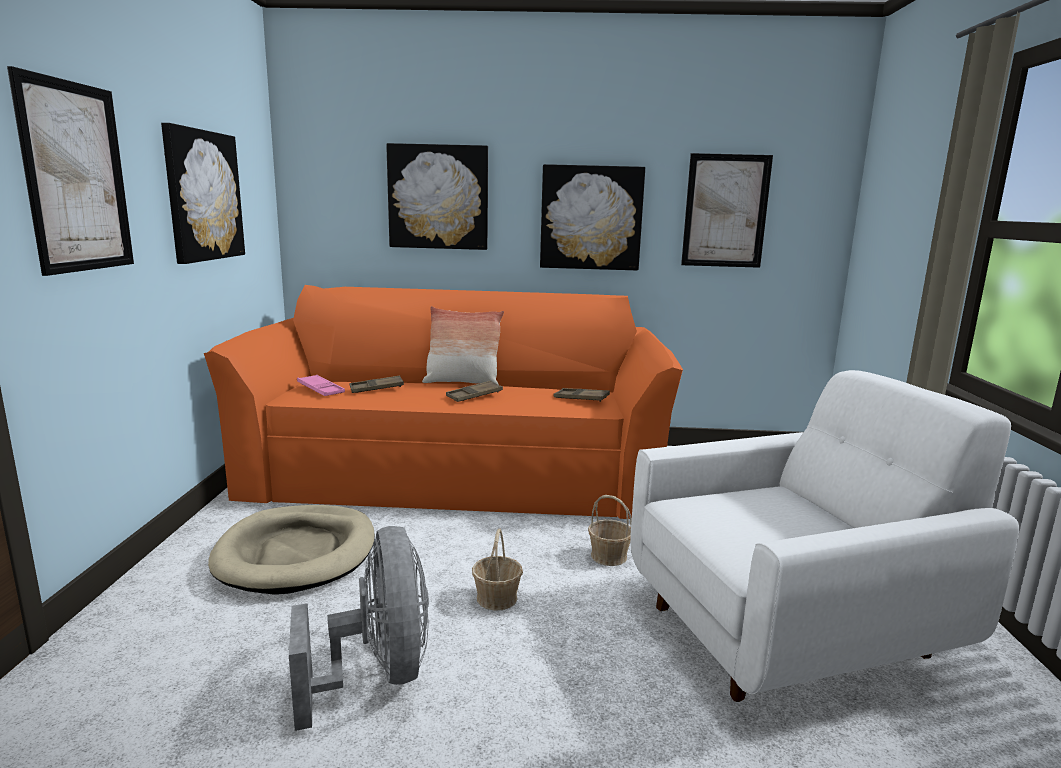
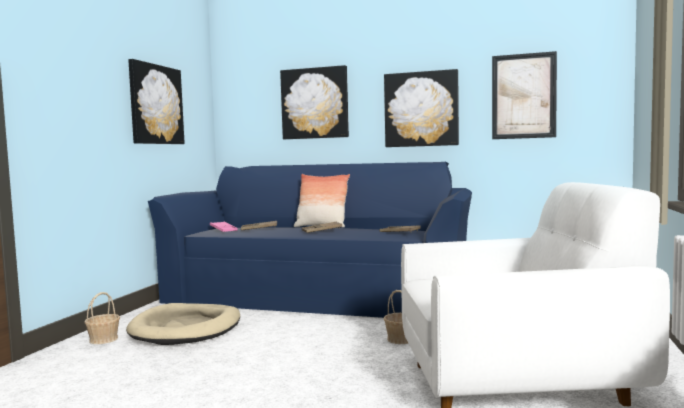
camera: 15 degrees right, 10 degrees down
(76, 177) = (70, 85): picture -> none
(378, 674) = (201, 384): grey fan -> none
(458, 470) = (320, 293): orange sofa -> blue sofa
(497, 598) = (304, 355): basket -> basket (104, 339)

